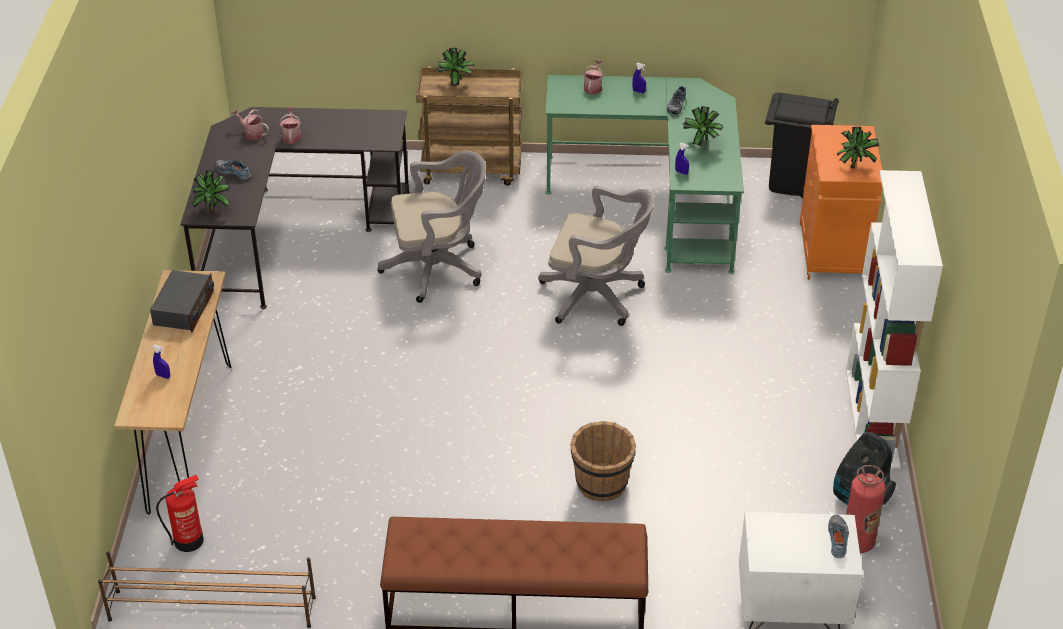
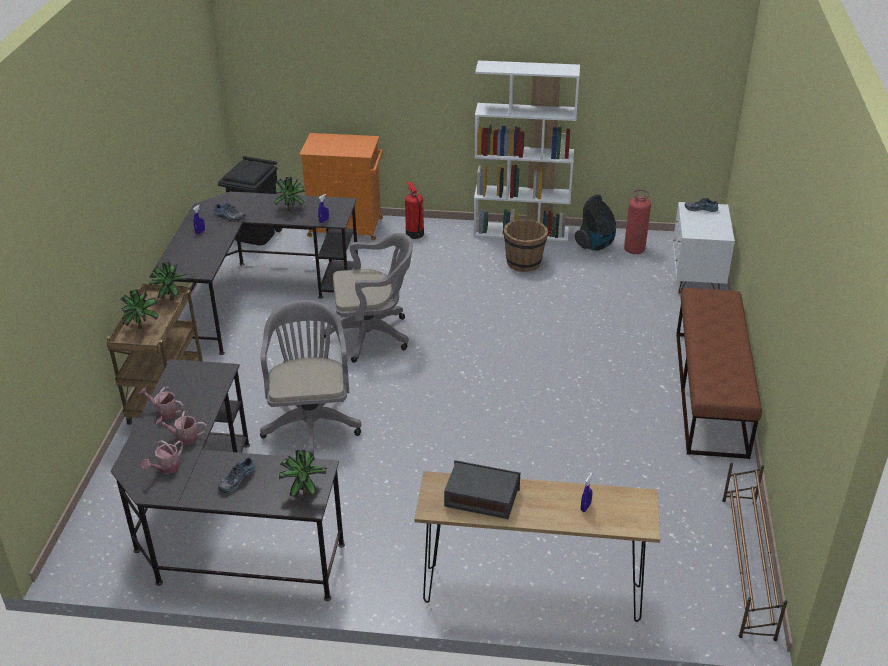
camera: 85 degrees left, 5 degrees down
(189, 540) = (669, 586): fire extinguisher -> fire extinguisher (414, 233)
(593, 87) = (182, 253): watering can -> watering can (164, 411)
(597, 297) = (373, 335): grey office chair -> grey office chair turned 60 degrees clockwise
(601, 484) = (587, 346): brown bucket -> brown bucket (524, 263)
(657, 200) = (255, 297): green desk -> black desk
(854, 166) = (357, 143): potted plant -> potted plant (171, 298)

